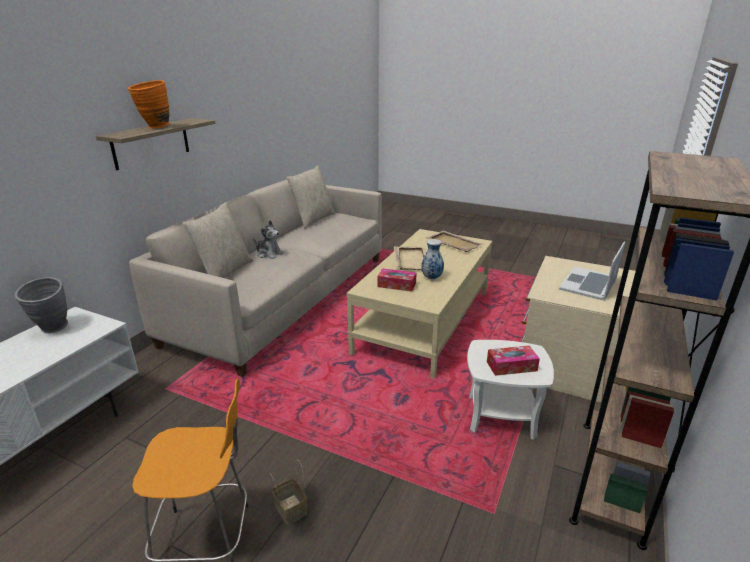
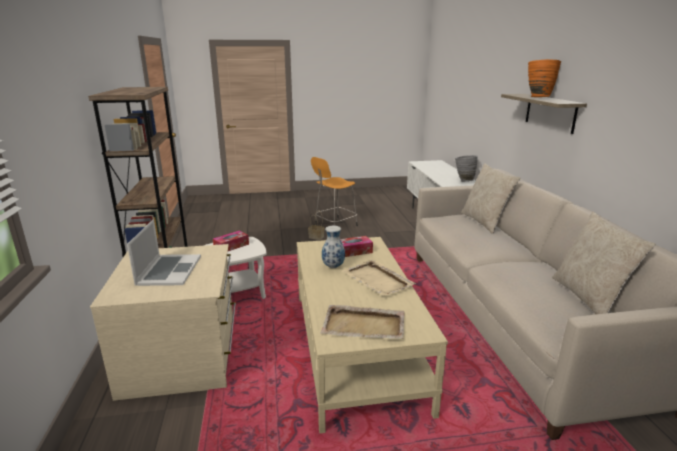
camera: 145 degrees right, 5 degrees down
(269, 254) = (495, 239): plush toy -> none

